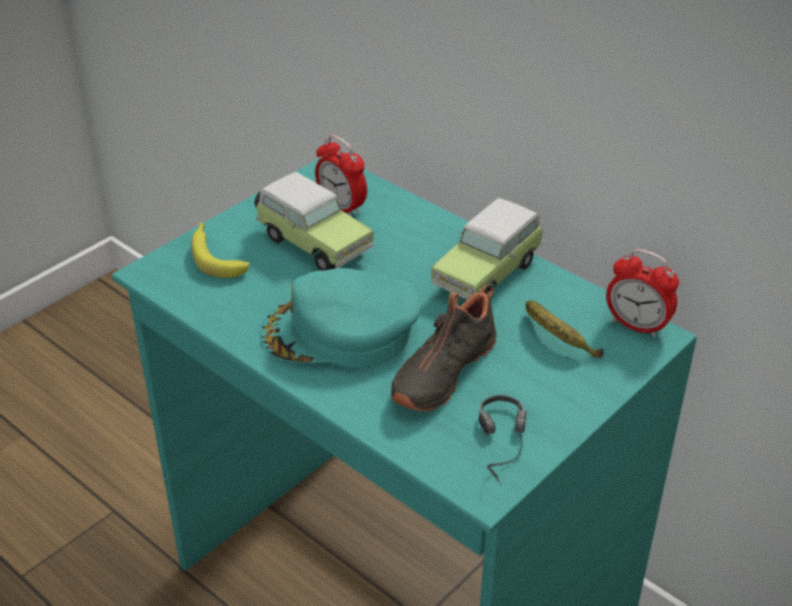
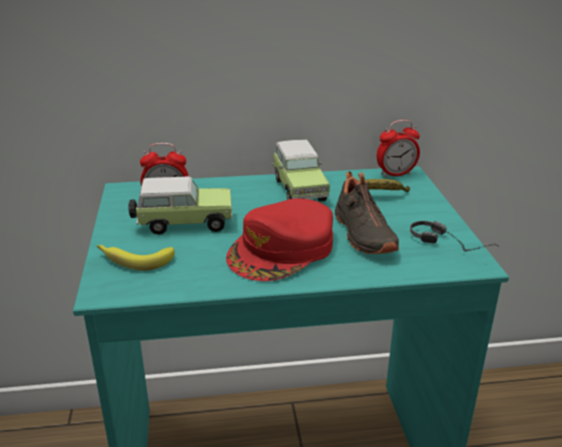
camera: 50 degrees left, 10 degrees down
(340, 332) = (282, 249): turquoise cap -> red cap

